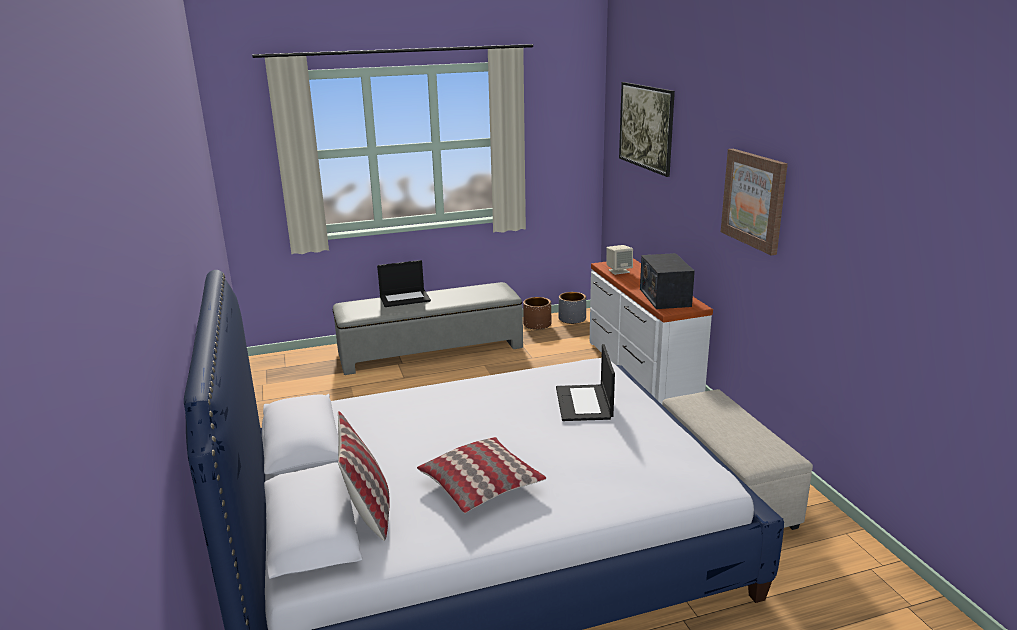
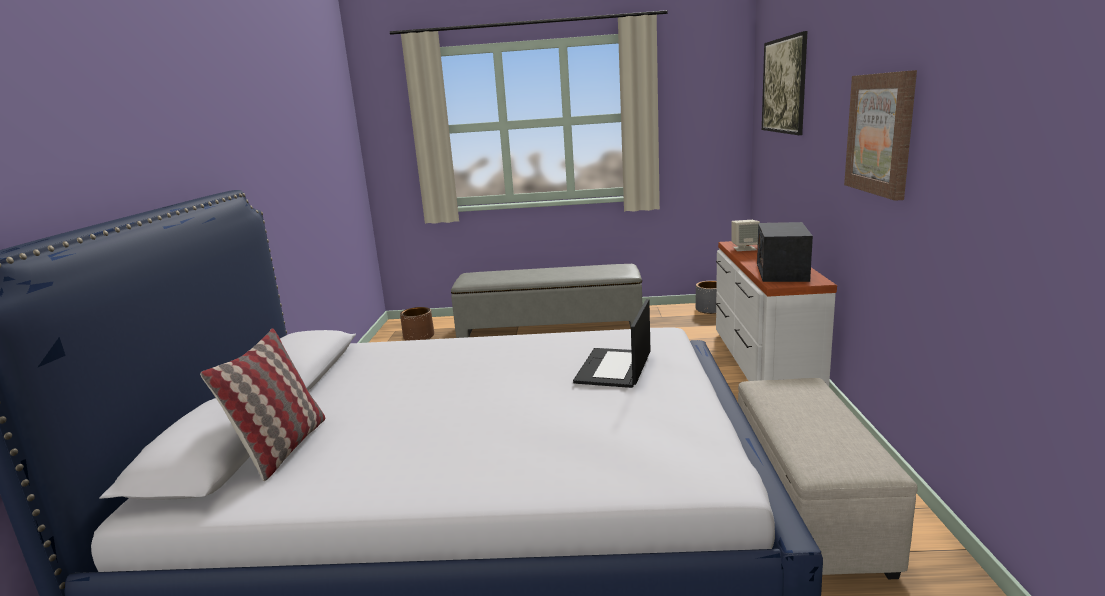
camera: 20 degrees right, 5 degrees down
(405, 298) = (526, 271): laptop -> none
(482, 486) = (422, 439): pillow -> none
(537, 324) = (670, 312): brown planter -> brown planter (419, 337)

